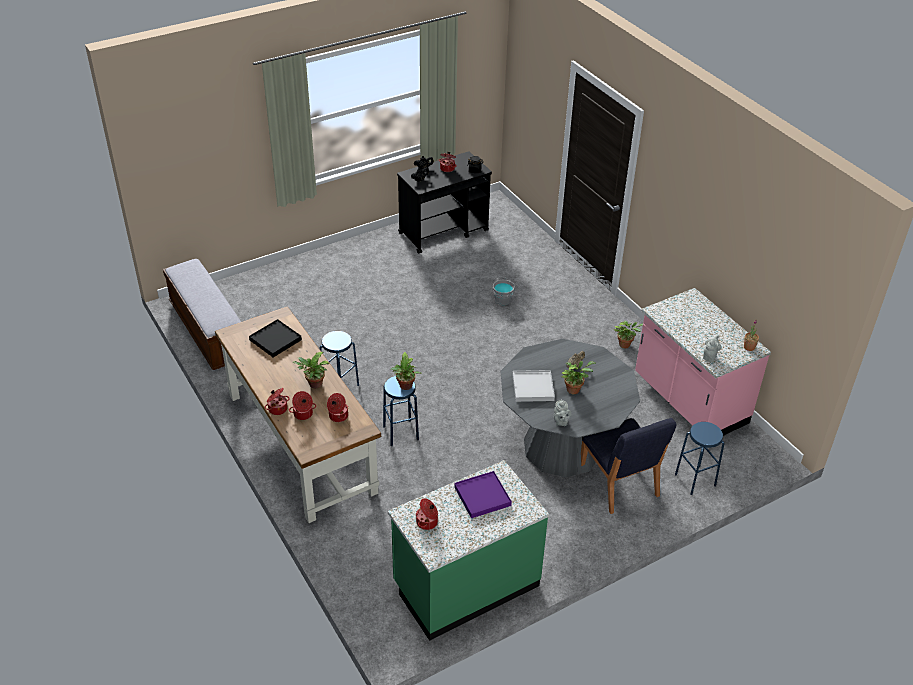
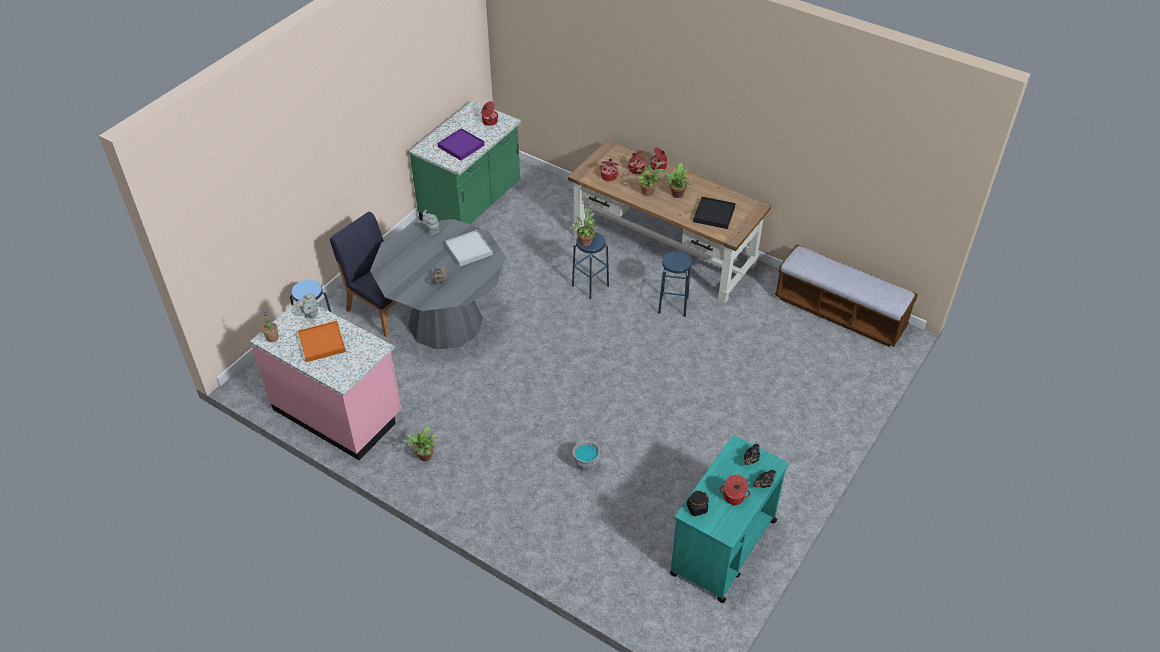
camera: 155 degrees right, 5 degrees up
(444, 231) = (723, 548): black cart -> turquoise cart
(574, 389) = (432, 260): potted plant -> potted plant (676, 195)
(704, 329) = (322, 343): none -> orange tray

